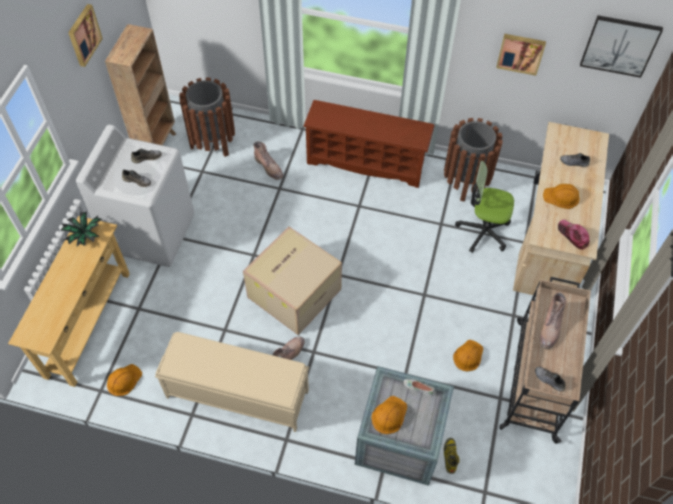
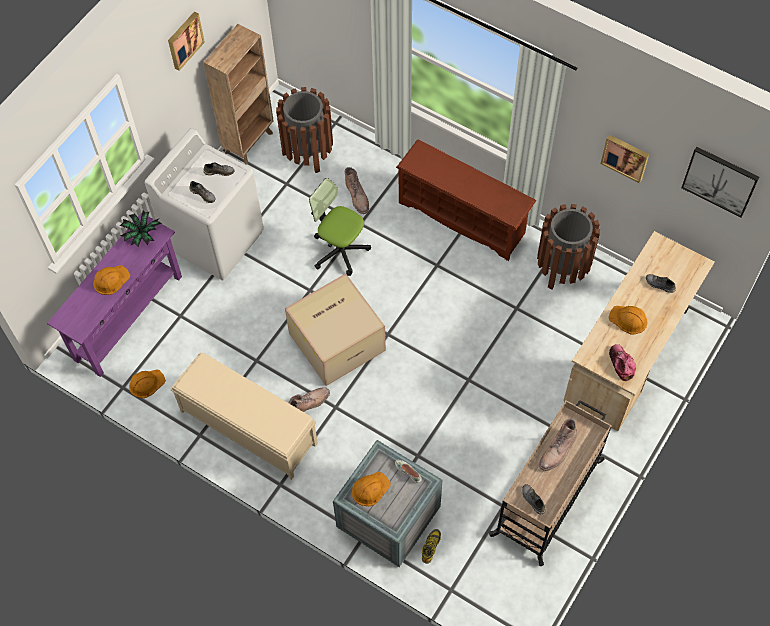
camera: 20 degrees right, 5 degrees up
(87, 323) = (128, 317): beige console table -> purple console table
(468, 356) = (488, 455): orange hard hat -> orange hard hat (111, 280)
(483, 231) = (558, 328): office chair -> office chair (340, 250)

